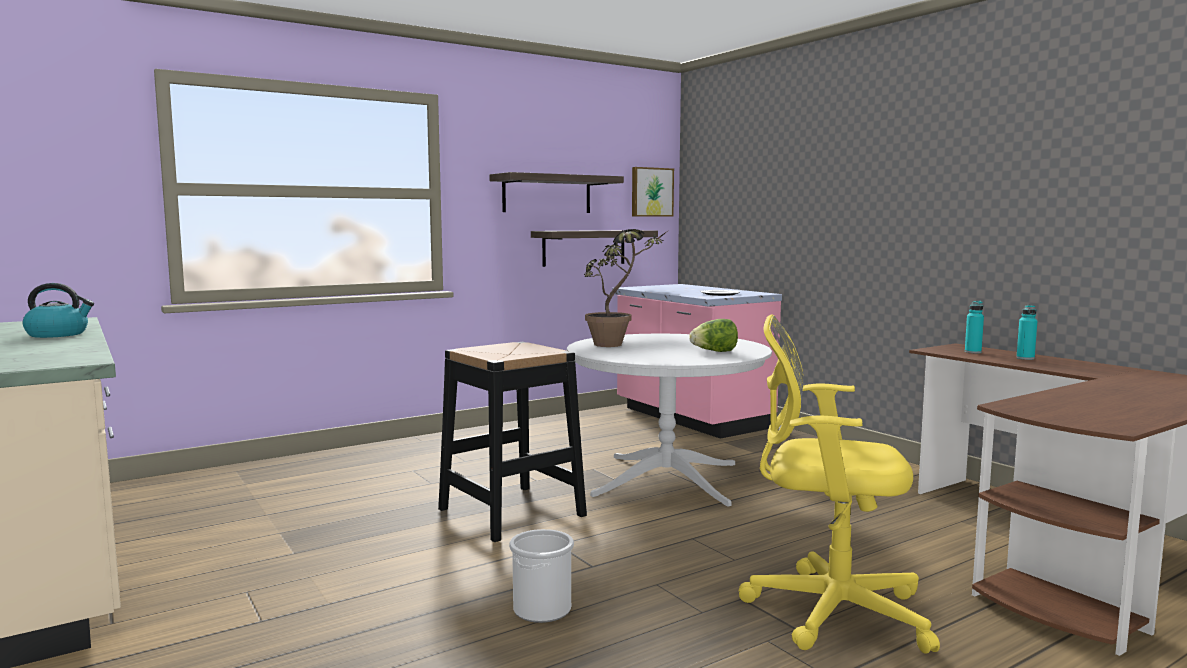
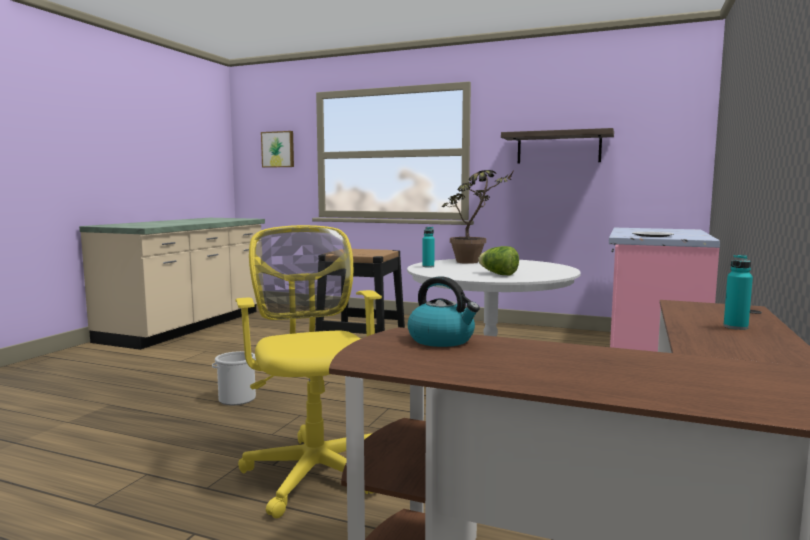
camera: 55 degrees right, 0 degrees up
(58, 334) = (208, 221): kettle -> kettle (442, 340)
(584, 247) = (594, 192): shelf -> none
(651, 192) = (676, 141): picture -> picture (278, 149)
(973, 352) = (714, 312): turquoise bottle -> turquoise bottle (428, 266)

